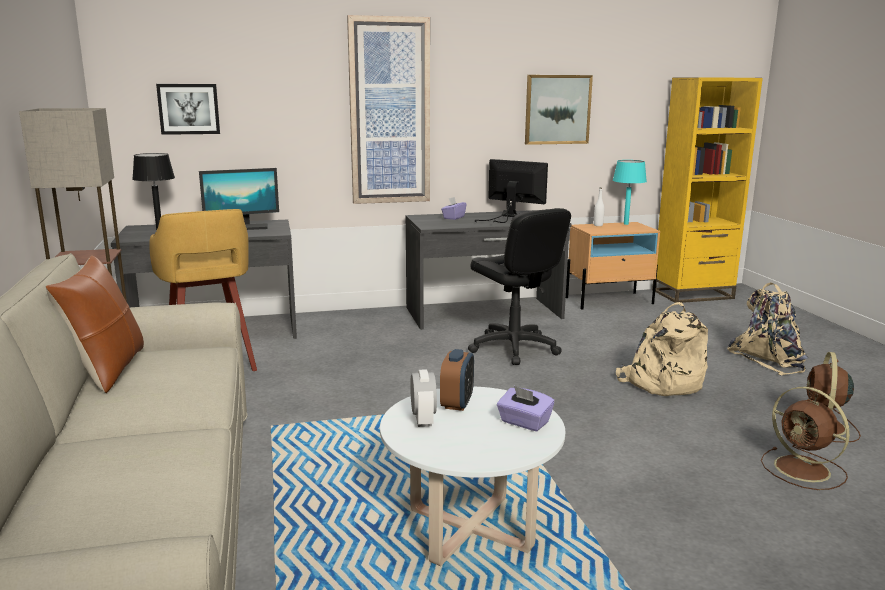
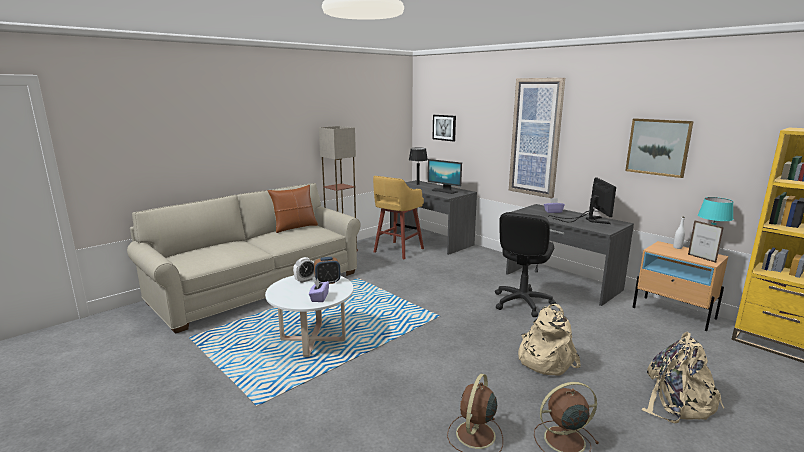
camera: 60 degrees right, 0 degrees up
(635, 228) = (701, 258): none -> picture frame

